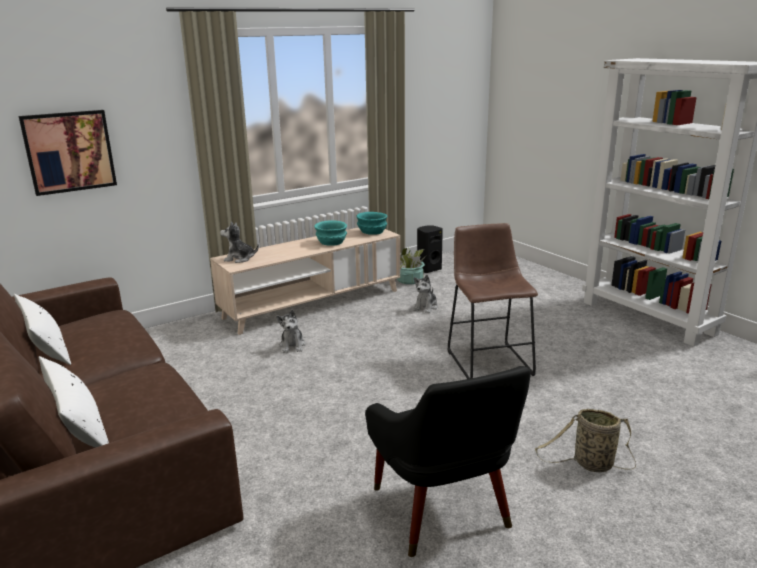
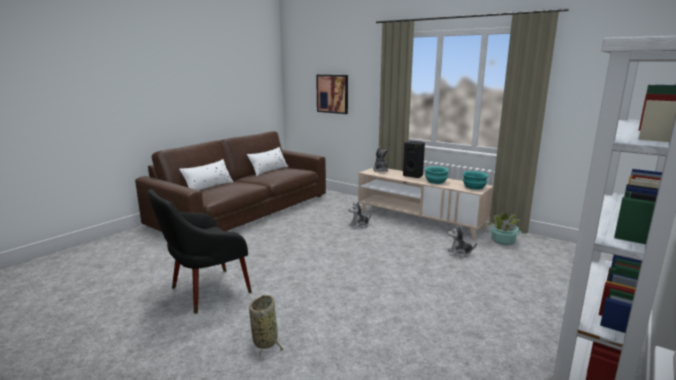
camera: 70 degrees right, 5 degrees down
(428, 269) = (537, 244): black speaker -> black speaker (413, 176)
(488, 360) = (393, 286): brown stool -> none

